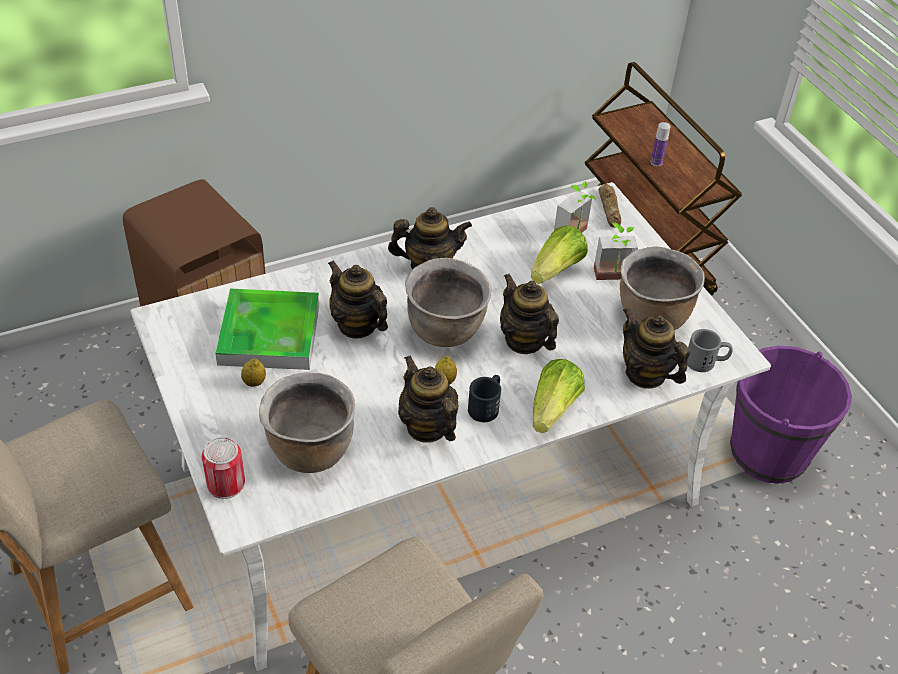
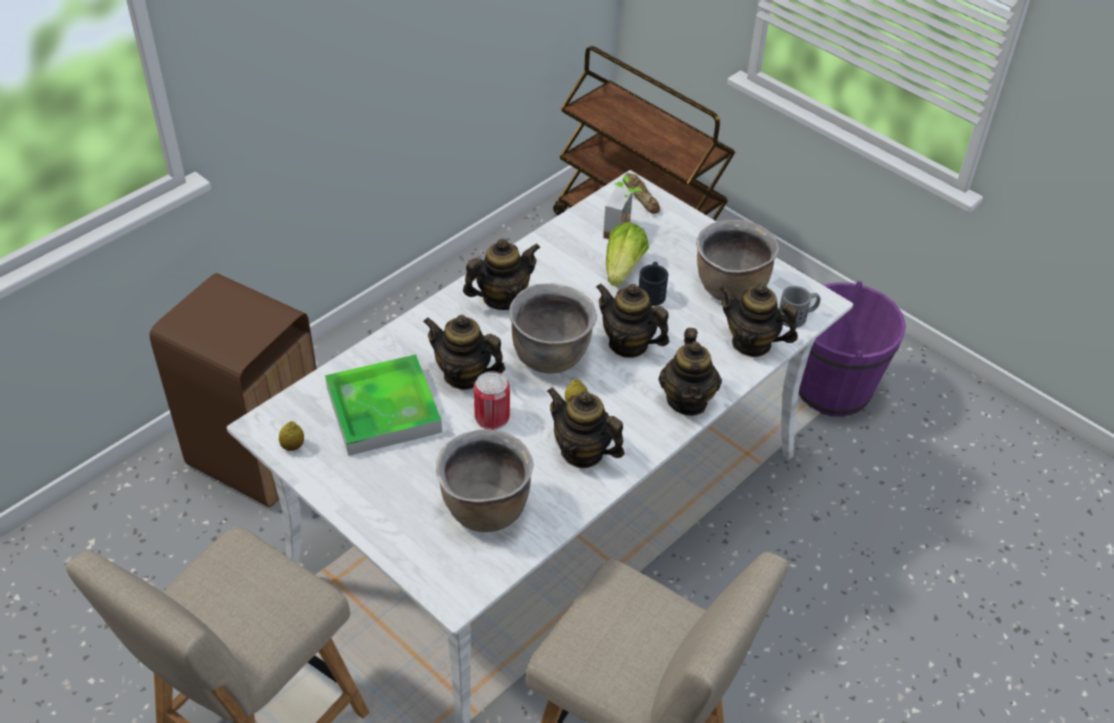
camera: 20 degrees left, 0 degrees up
(226, 484) = (422, 566): can -> can (492, 417)
(254, 382) = (395, 461): lemon -> lemon (293, 446)
(486, 405) = (626, 415): black mug -> black mug (652, 292)
(553, 409) = (687, 400): lettuce -> teapot
(613, 278) = (678, 262): potted plant -> none
(656, 162) = (643, 140): bottle -> none

